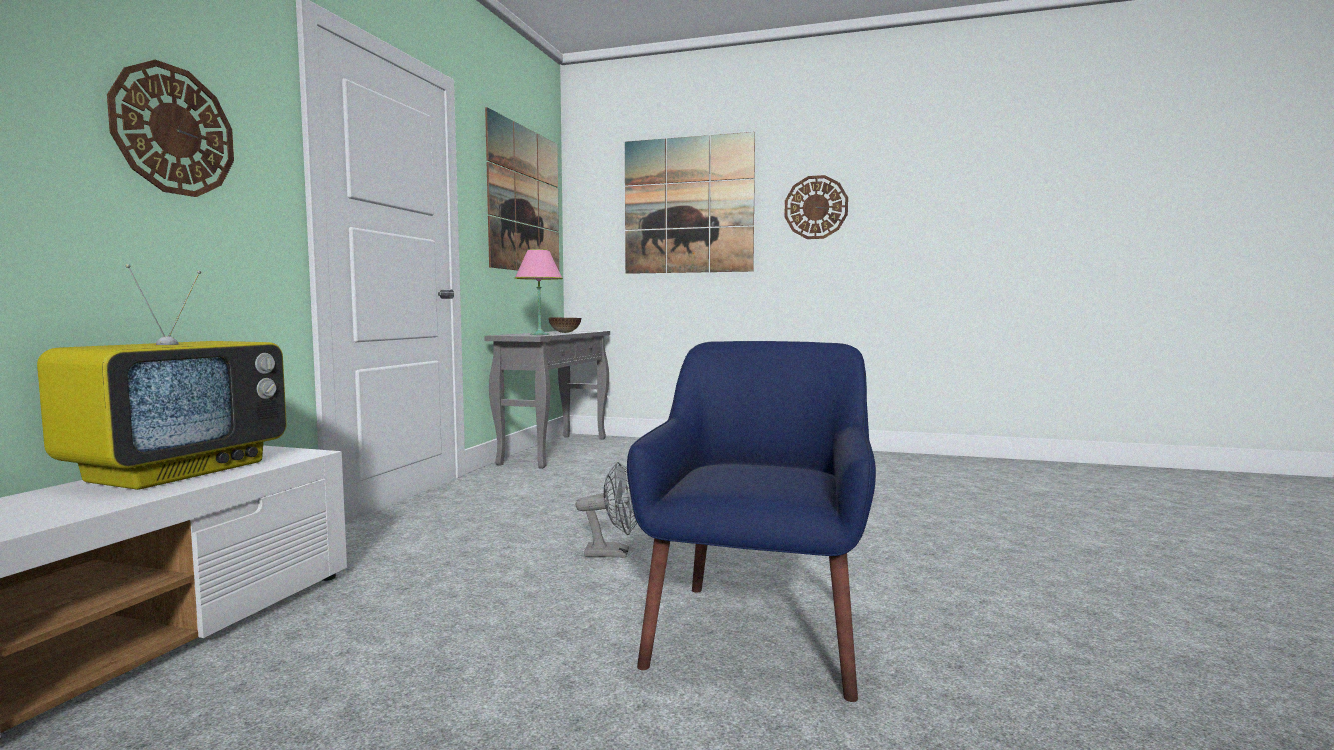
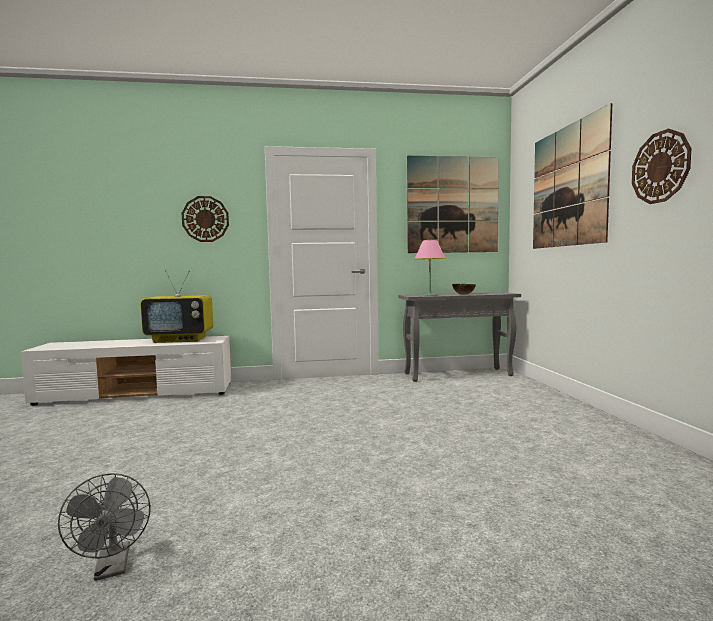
camera: 65 degrees right, 0 degrees up
(614, 553) = (280, 426): grey fan -> grey fan (112, 568)
(758, 633) = (181, 476): blue armchair -> none

